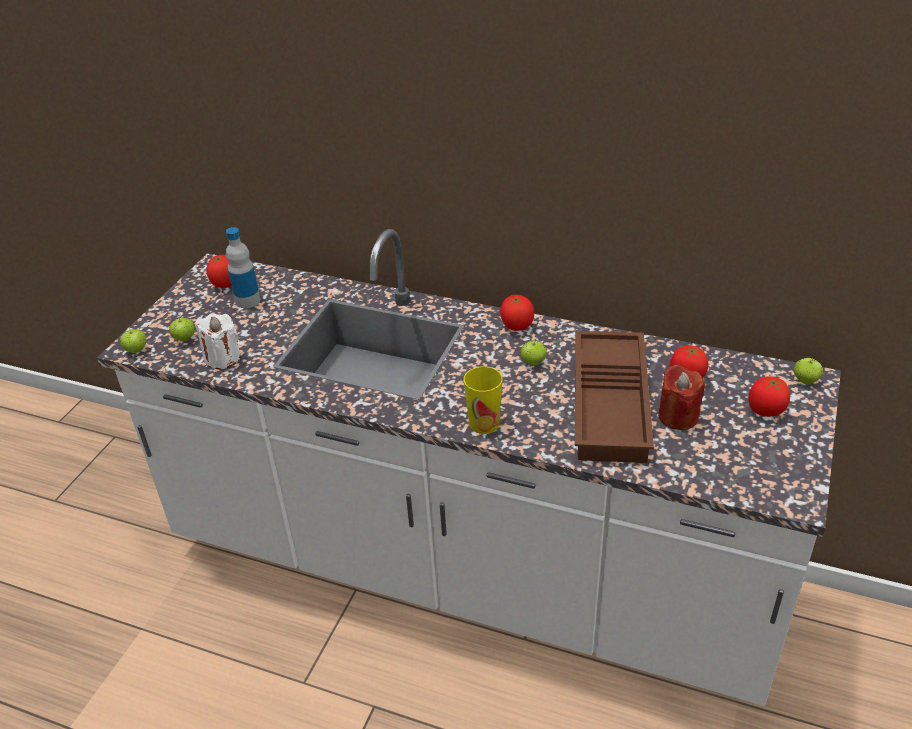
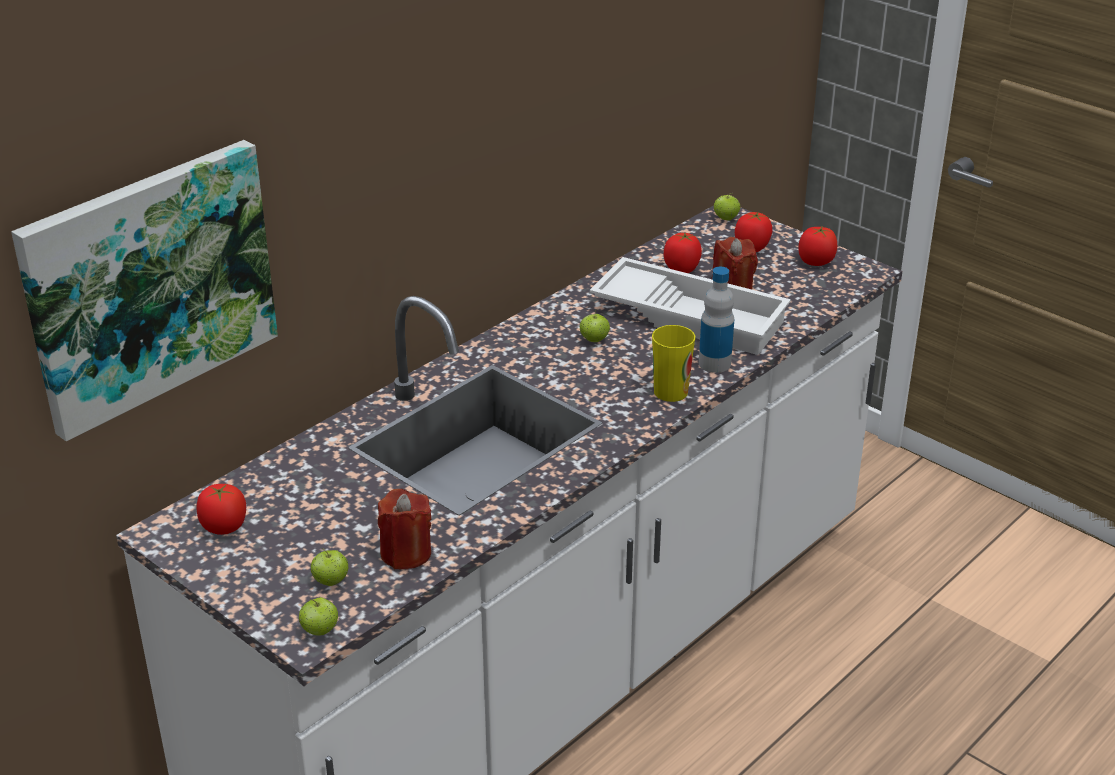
camera: 70 degrees left, 5 degrees down
(222, 358) = (406, 553): white candle -> red candle
(232, 116) = (149, 284): none -> picture
(247, 301) = (288, 513): bottle -> bottle (714, 363)
(516, 326) = (522, 334): tomato -> tomato (816, 262)
(612, 404) = (691, 315): brown tray -> white tray

